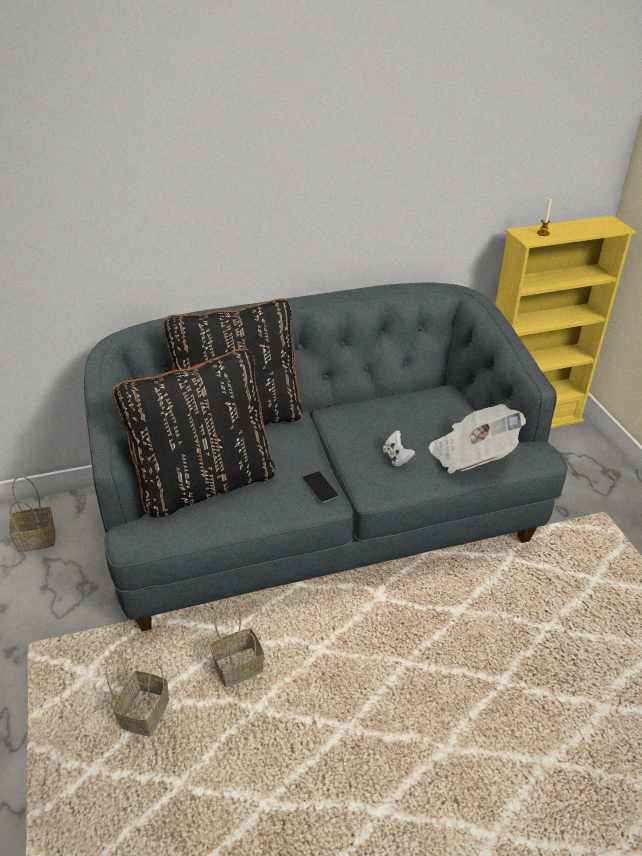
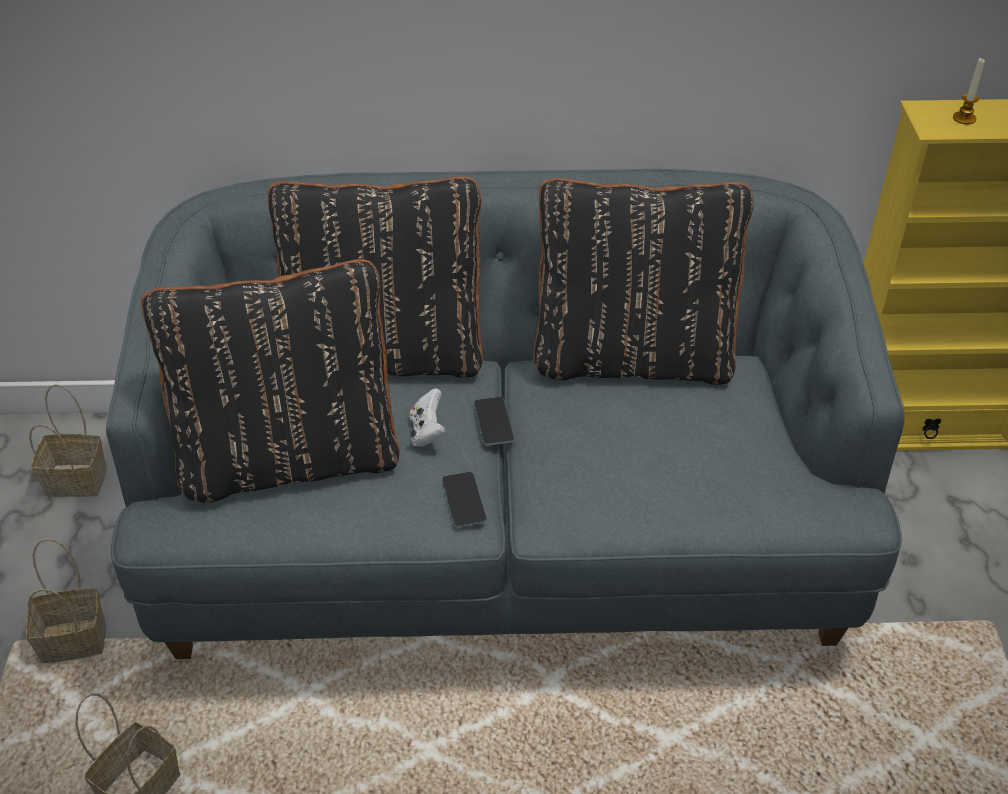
camera: 15 degrees right, 5 degrees up
(240, 667) = (299, 749): basket -> basket (76, 639)
(319, 442) = (493, 421): none -> phone
(385, 395) = (633, 357): none -> black pillow
(397, 457) = (604, 473): white game controller -> white game controller (427, 432)
(472, 455) = (731, 494): newspaper -> none

